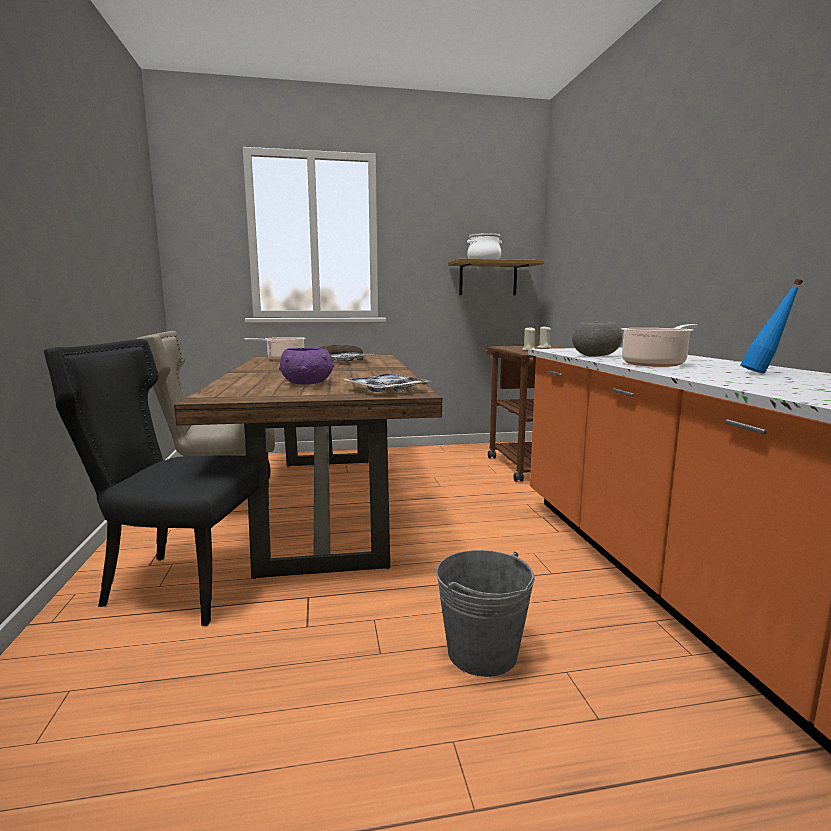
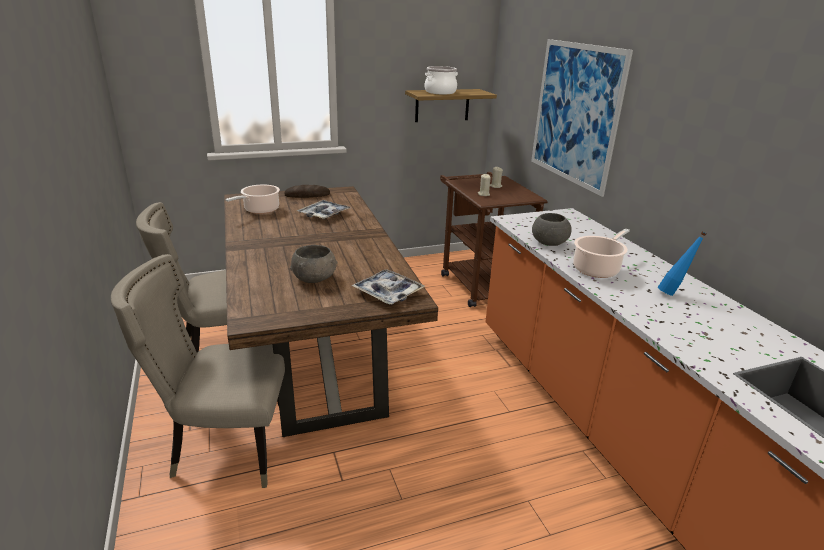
camera: 10 degrees left, 15 degrees up
(180, 583) = (225, 447): black chair -> beige chair
(308, 383) = (315, 278): purple bowl -> grey bowl
(482, 652) = (471, 491): grey bucket -> none
(626, 245) = (575, 114): none -> picture

